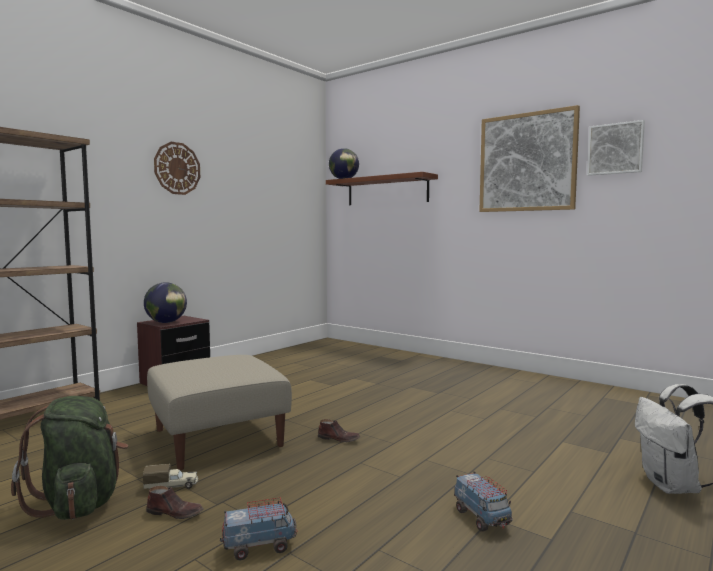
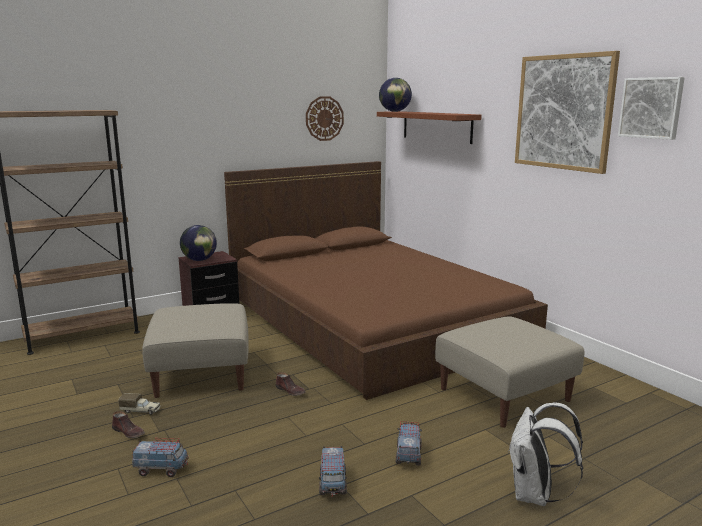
camera: 20 degrees right, 10 degrees up
(79, 503) = (78, 412): green backpack -> none
(177, 168) = (213, 116): wall clock -> wall clock (324, 118)
(356, 372) = (371, 320): none -> brown bed
(524, 476) = (408, 456): none -> toy truck
(542, 412) = (504, 394): none -> beige ottoman

